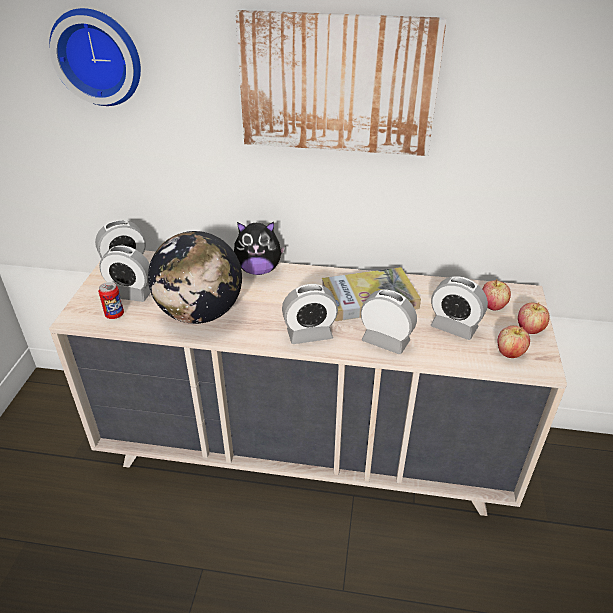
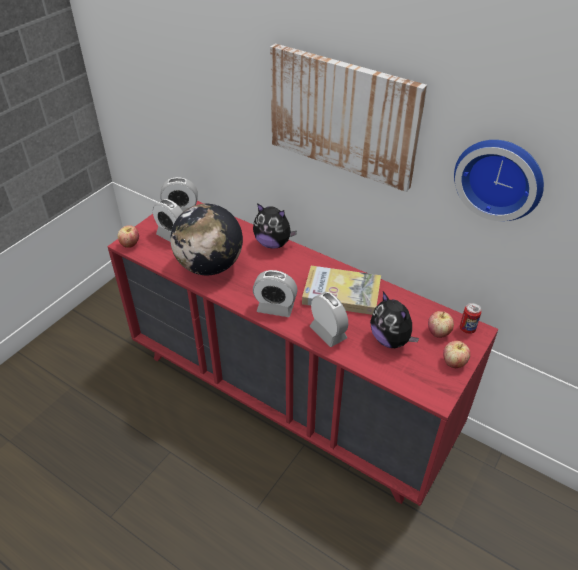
camera: 25 degrees right, 5 degrees up
(99, 56) = (183, 55): wall clock -> wall clock (500, 177)
(114, 315) = (153, 249): can -> can (467, 329)
(307, 449) = (289, 395): beige dresser -> red dresser
(454, 327) = (391, 340): alarm clock -> plush toy
(510, 353) = (420, 376): apple -> apple (130, 244)

